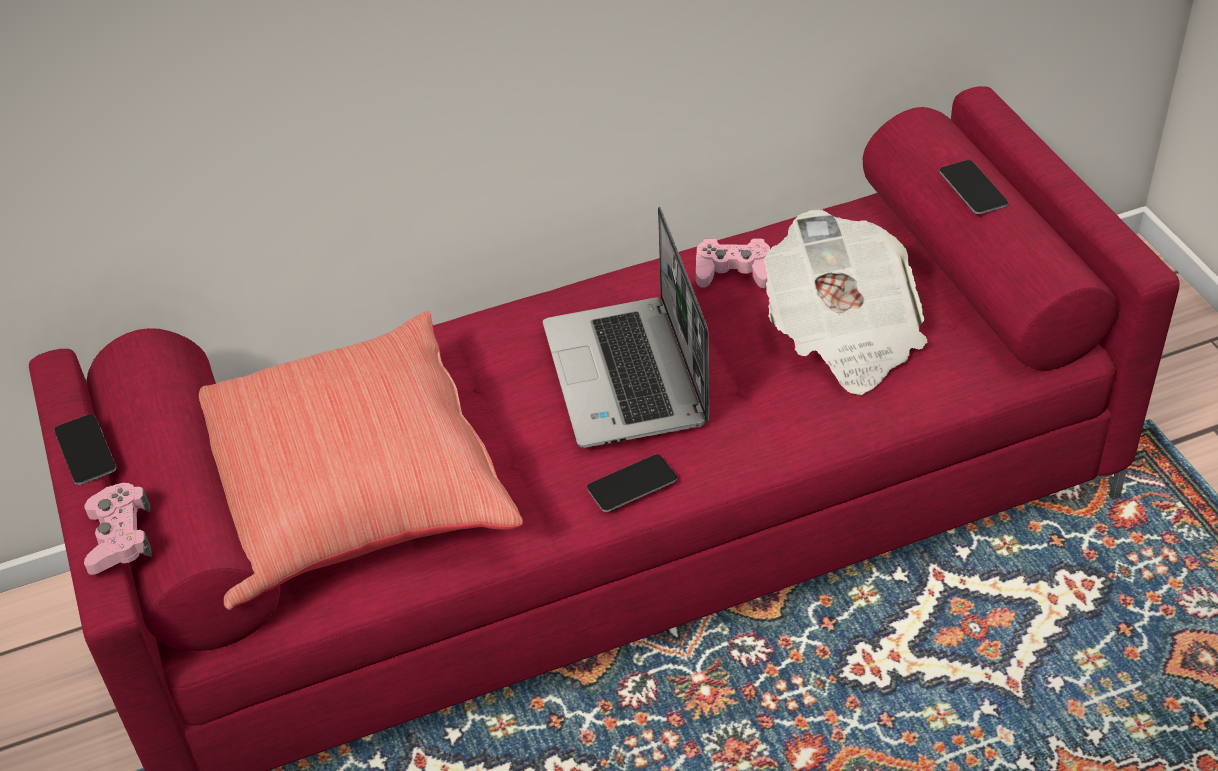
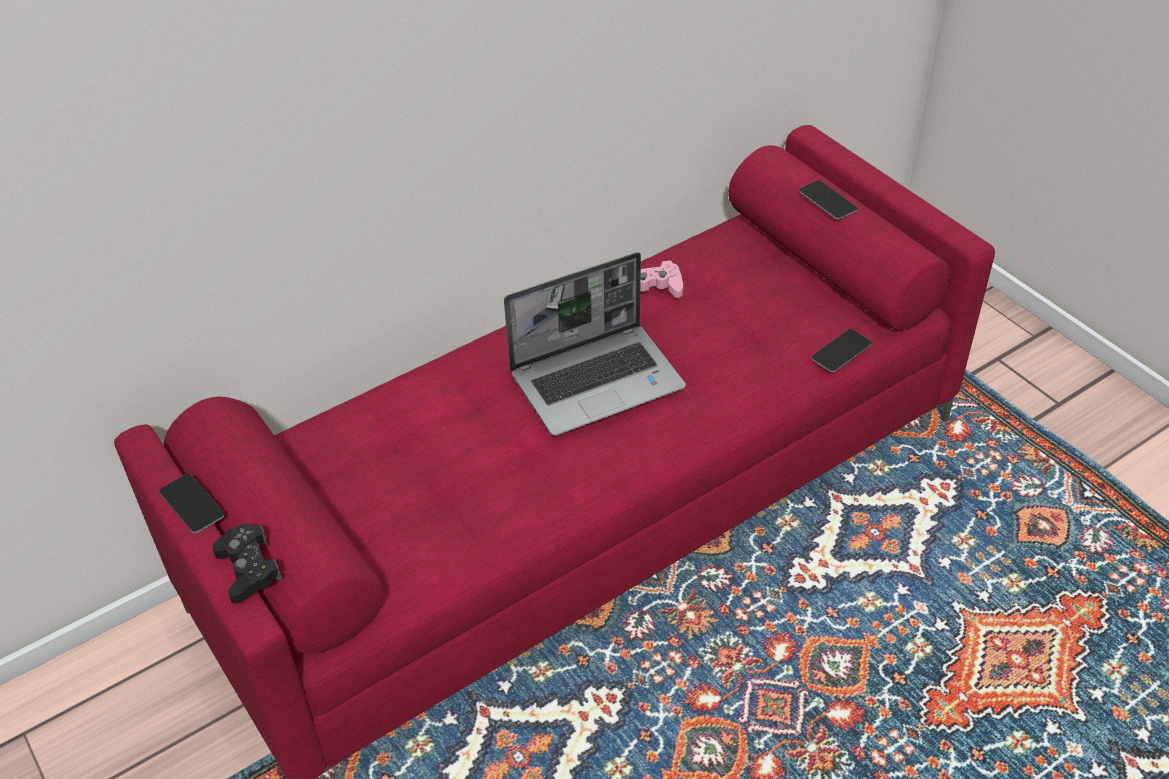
camera: 15 degrees left, 0 degrees up
(119, 537) = (248, 569): pink game controller -> black game controller
(346, 495) = (403, 507): red pillow -> none
(628, 376) = (598, 380): laptop -> laptop turned 90 degrees counterclockwise
(632, 484) = (629, 462): phone -> phone (841, 351)
(843, 335) = (750, 325): newspaper -> none

